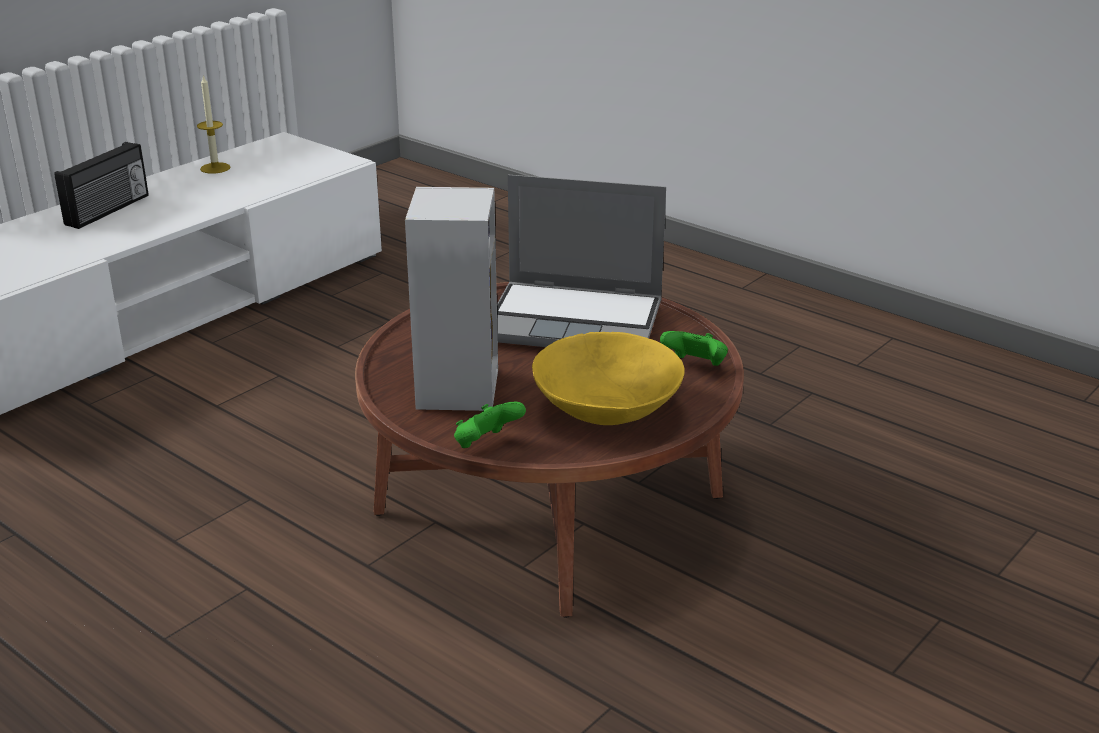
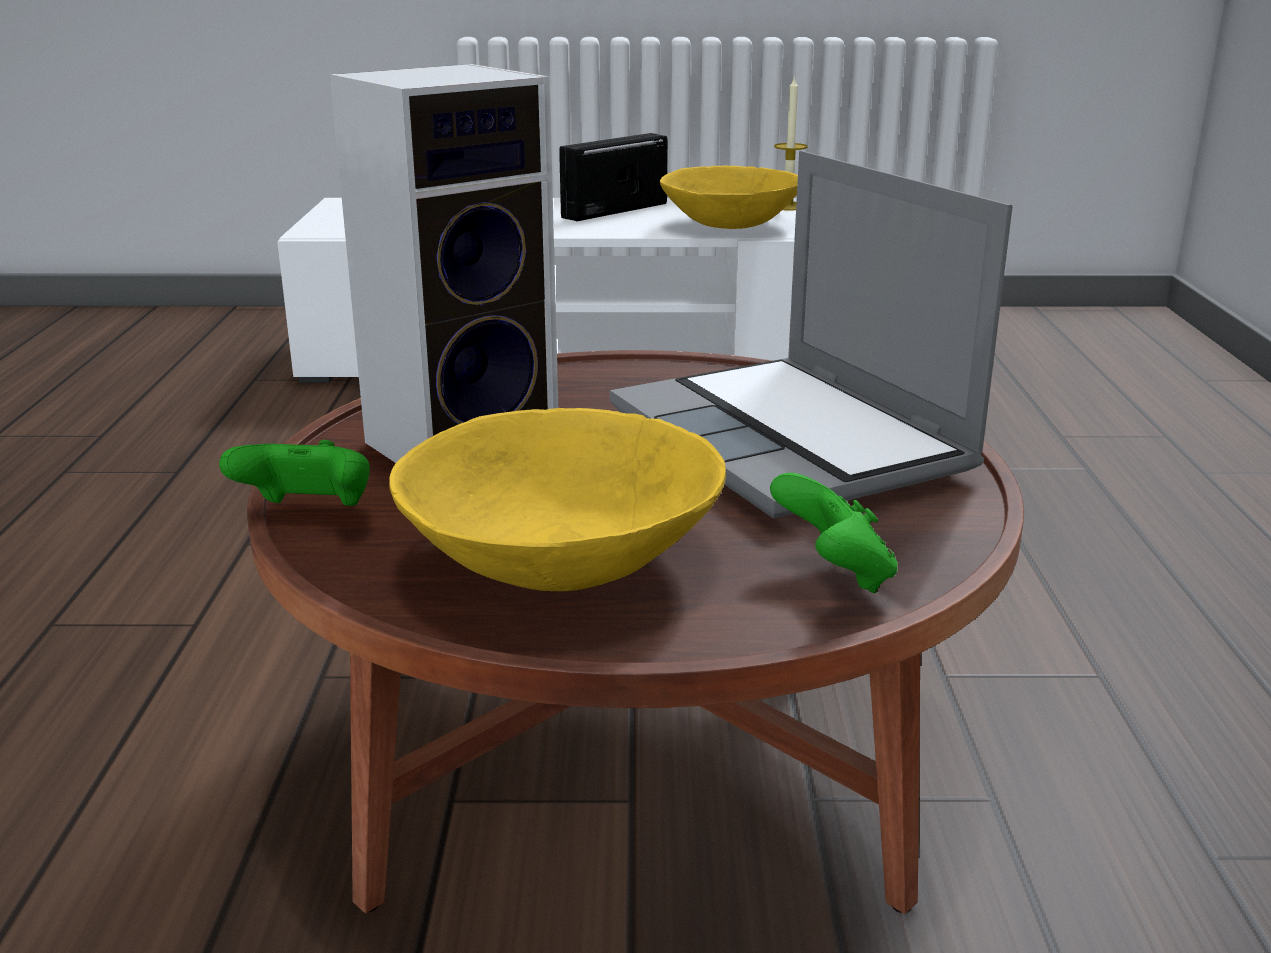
camera: 50 degrees right, 5 degrees down
(109, 210) = (613, 210): radio -> radio turned 150 degrees clockwise
(217, 197) = (730, 225): none -> yellow bowl

